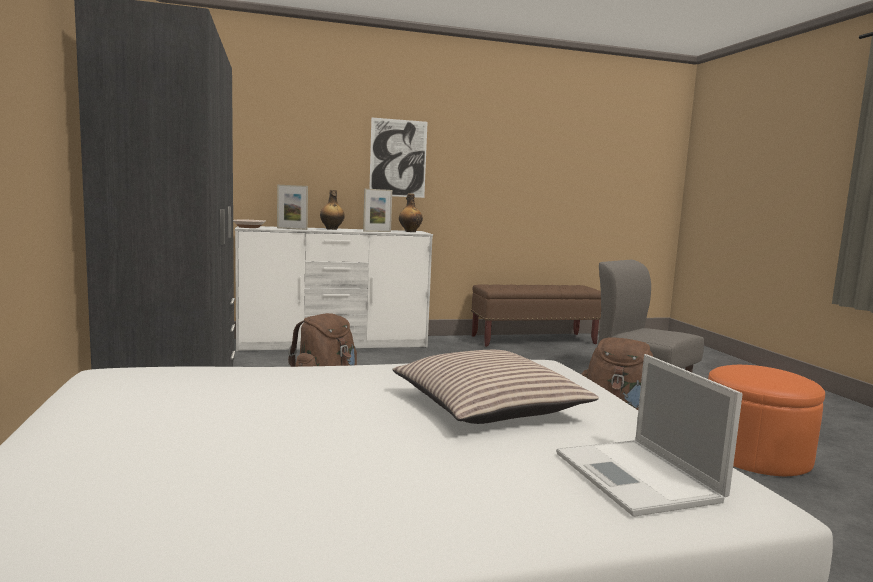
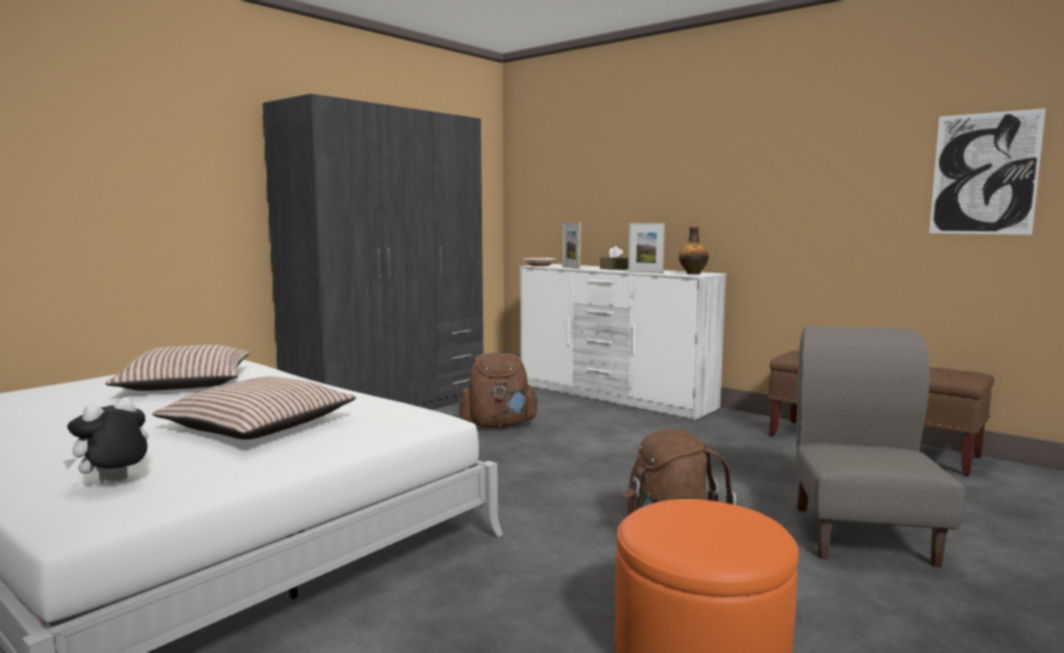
camera: 55 degrees right, 0 degrees up
(227, 403) = (185, 384): none -> pillow
(331, 229) = (614, 268): bottle -> brown tissue box
(398, 158) = (702, 183): picture -> picture (984, 174)
(638, 478) = (114, 484): laptop -> plush toy

